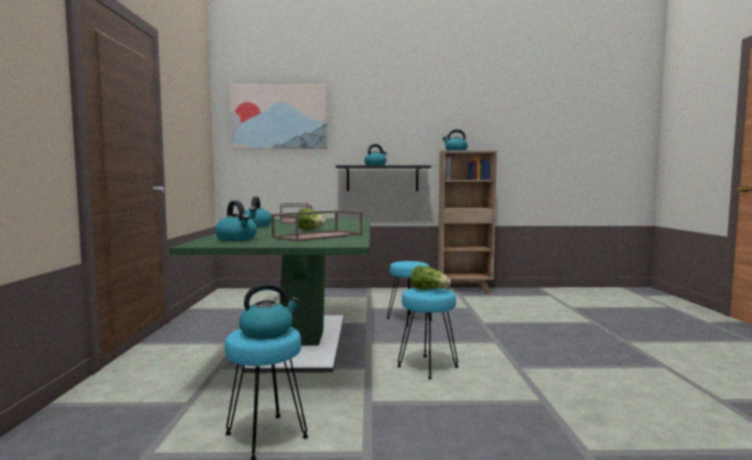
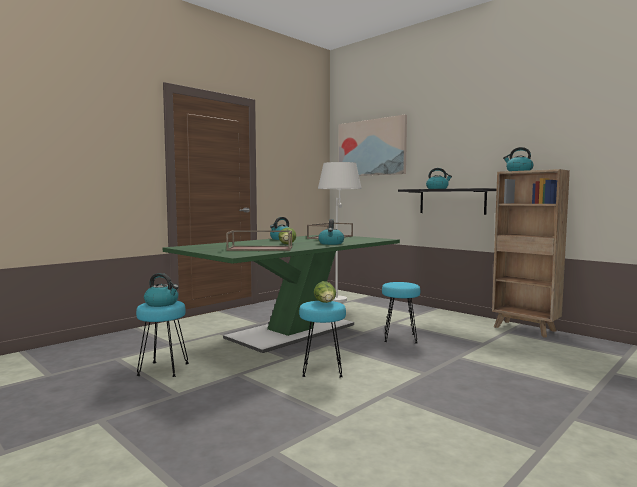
camera: 45 degrees right, 0 degrees up
(237, 239) = (214, 246): kettle -> kettle (331, 243)
(256, 296) = (339, 297): none -> white floor lamp

